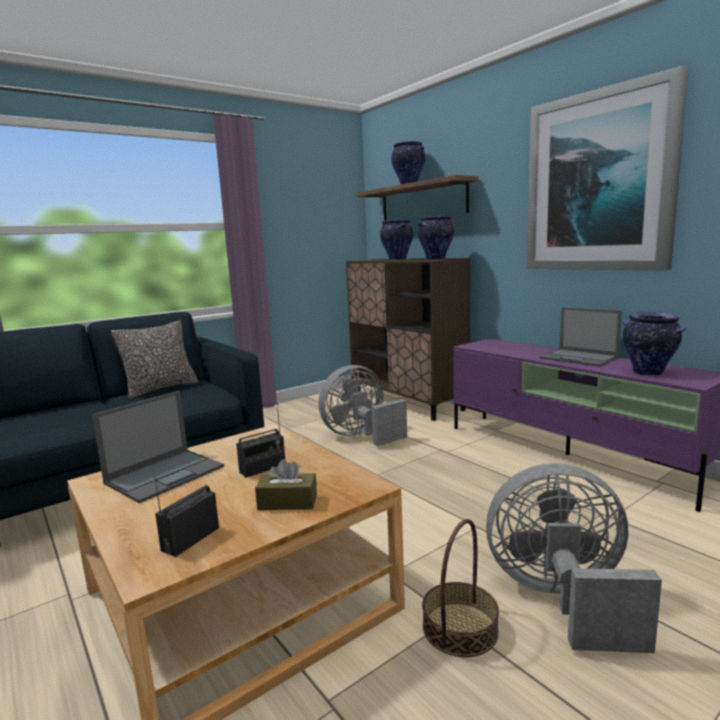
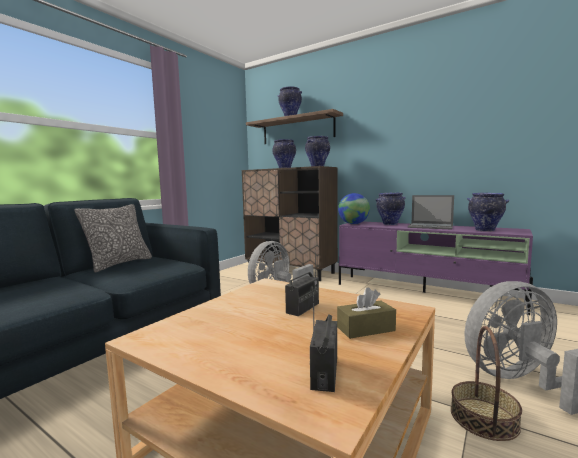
camera: 20 degrees left, 5 degrees down
(166, 474) = (215, 323): laptop -> none
(476, 345) = (353, 224): none -> globe
(526, 349) = (390, 224): none -> vase
(599, 183) = (432, 116): picture -> none

